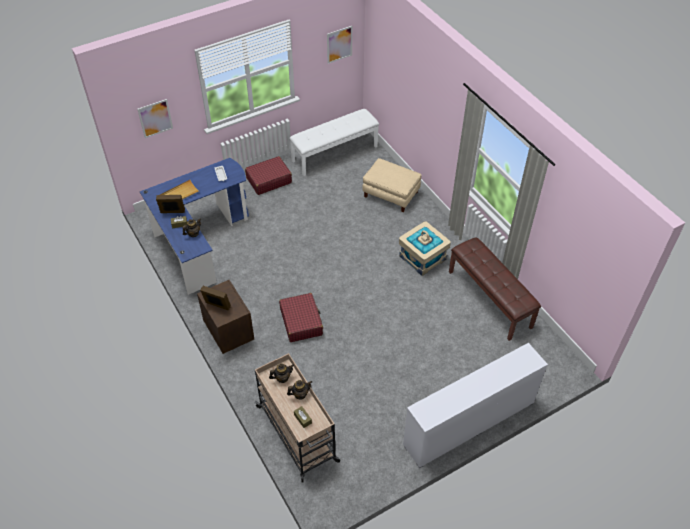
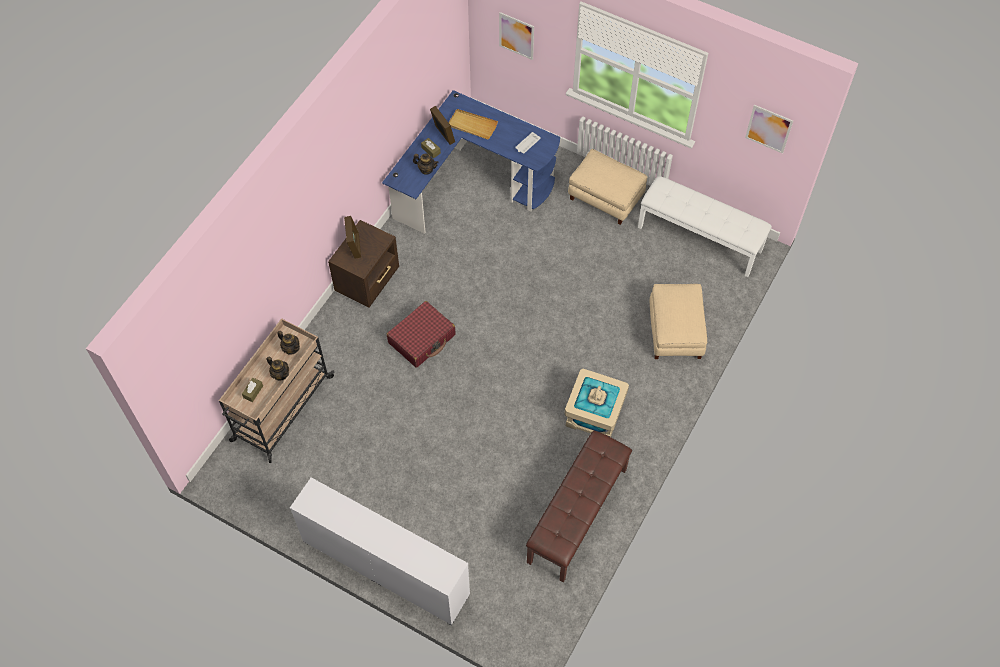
camera: 60 degrees right, 10 degrees up
(268, 180) = (605, 197): red suitcase -> beige ottoman

